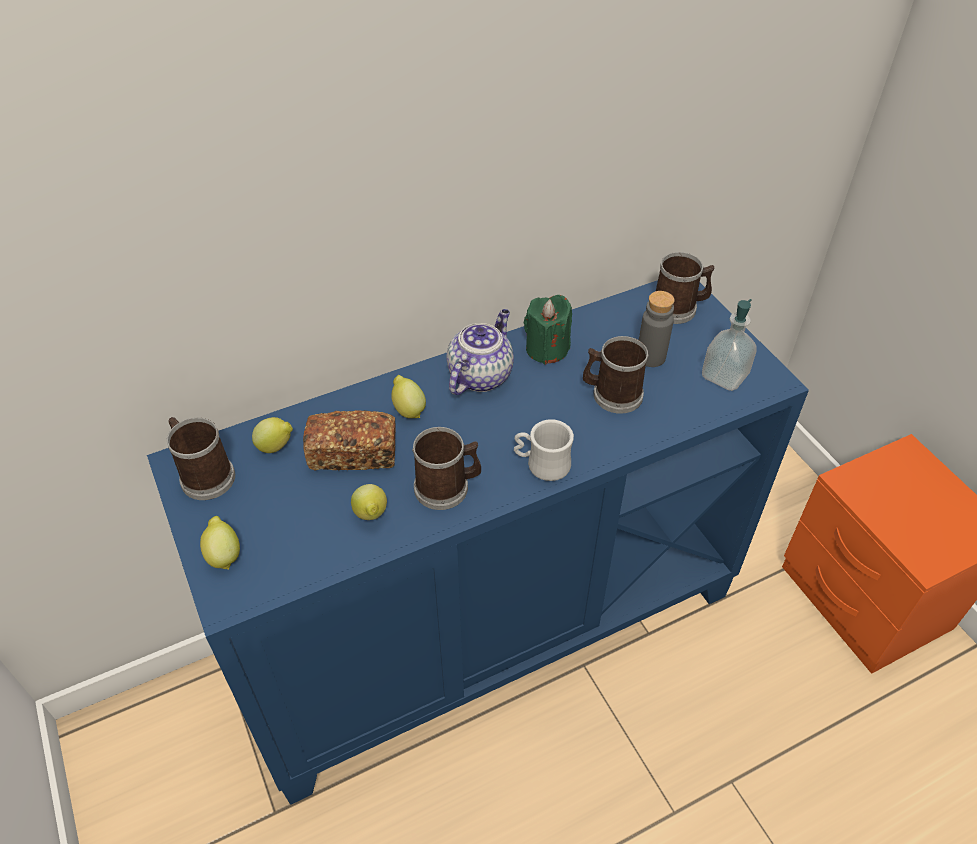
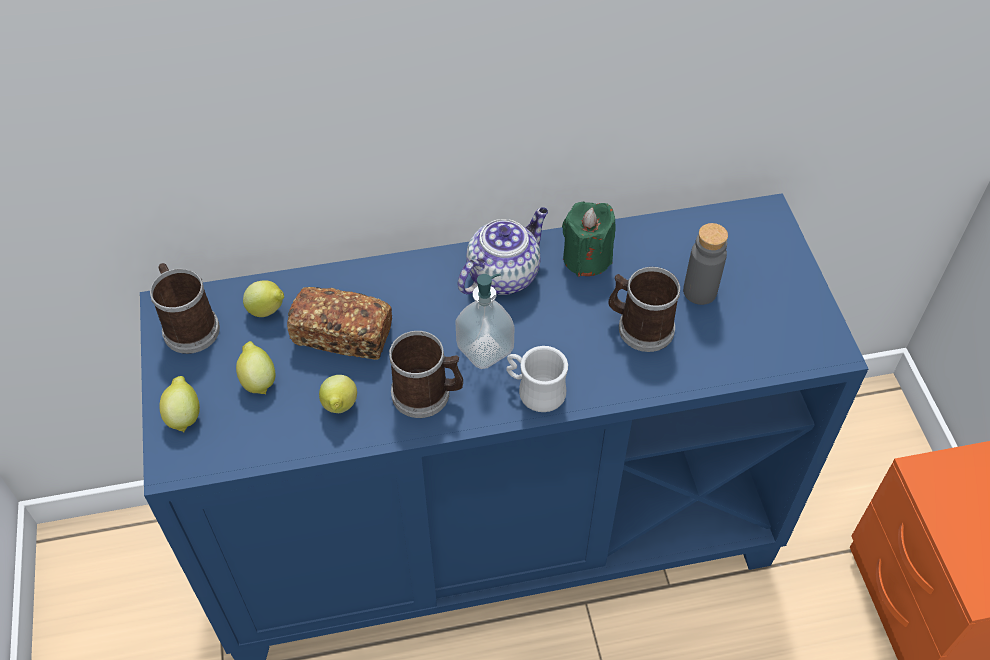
camera: 15 degrees right, 5 degrees up
(408, 409) = (414, 298): lemon -> lemon (258, 380)
(678, 308) = (754, 239): mug -> none
(724, 376) = (775, 332): soap dispenser -> soap dispenser (485, 349)

